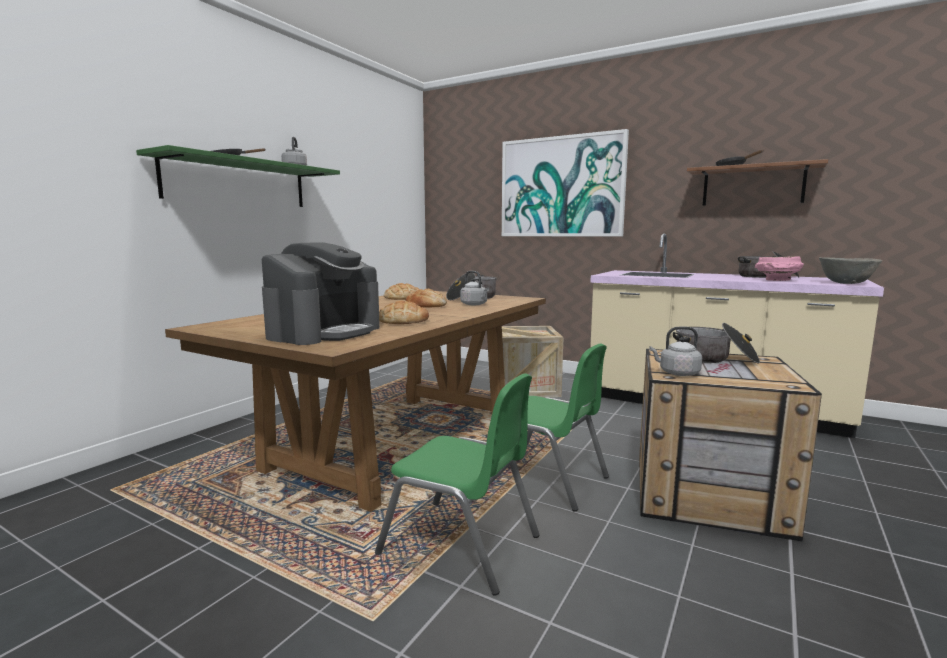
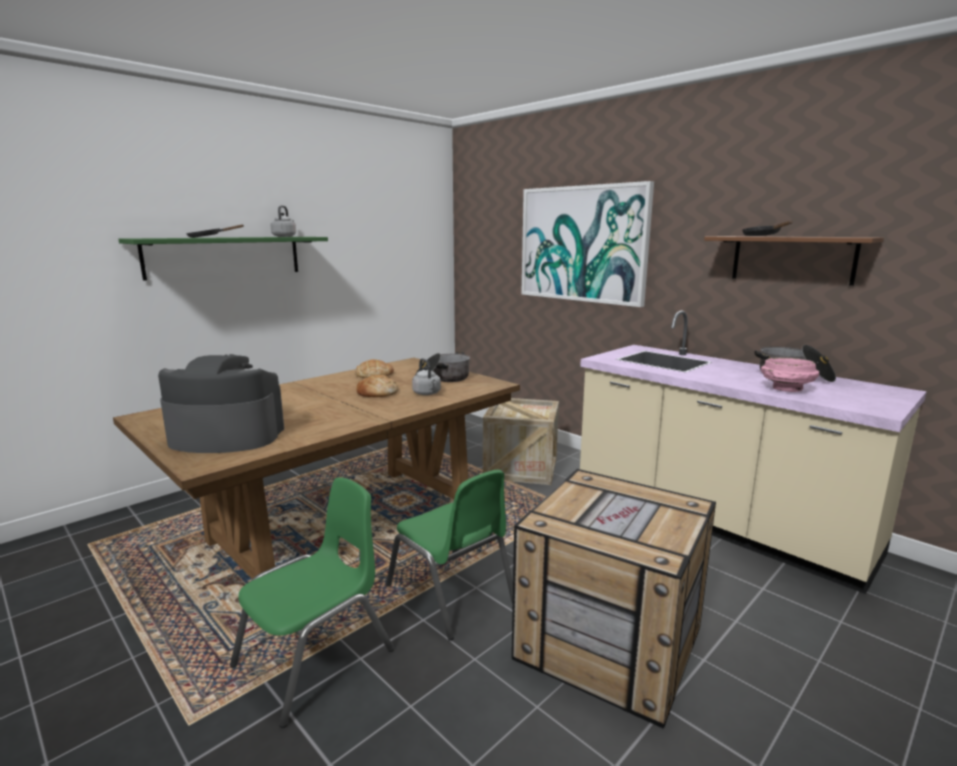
camera: 15 degrees right, 5 degrees up
(325, 332) = (226, 436): coffee machine -> coffee machine turned 135 degrees counterclockwise
(403, 321) = (318, 421): bread -> none
(460, 545) = (316, 659): green chair -> green chair turned 90 degrees counterclockwise
(677, 373) = (556, 518): grey kettle -> none
(714, 359) = (631, 497): cooking pot -> none
(845, 283) = (866, 405): grey bowl -> none

